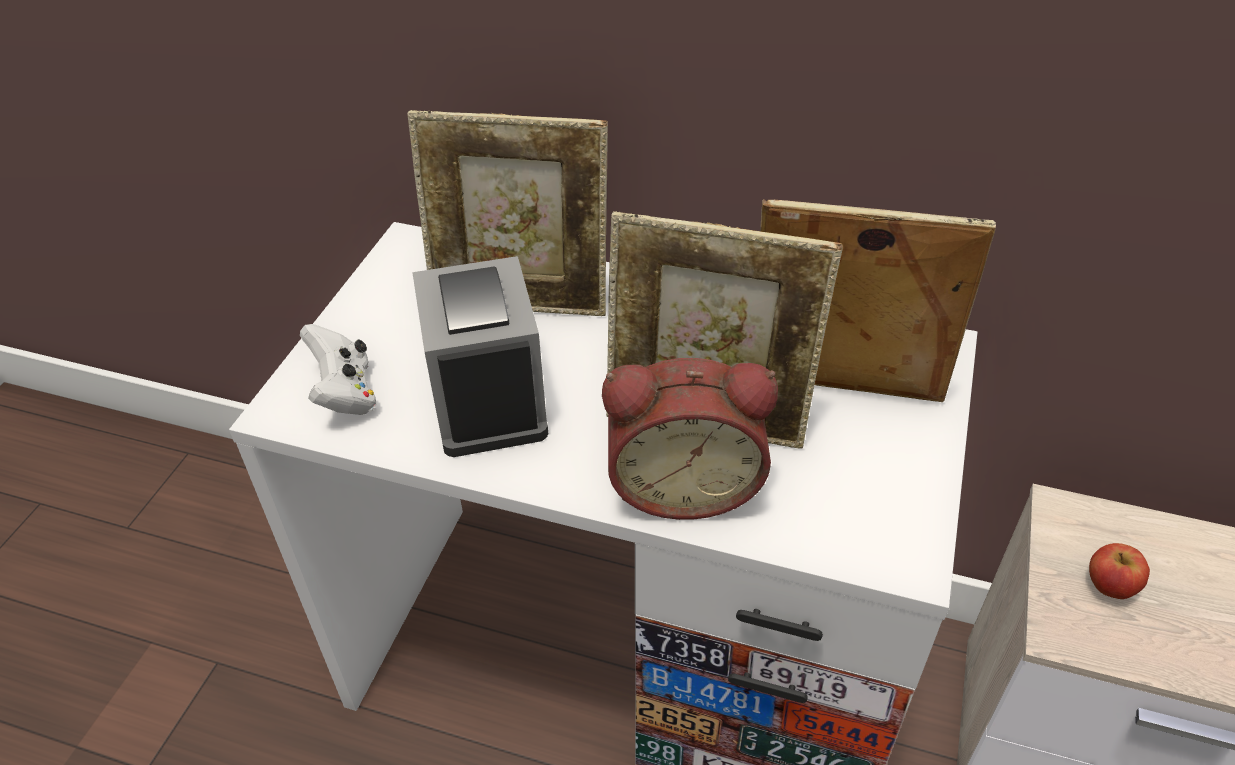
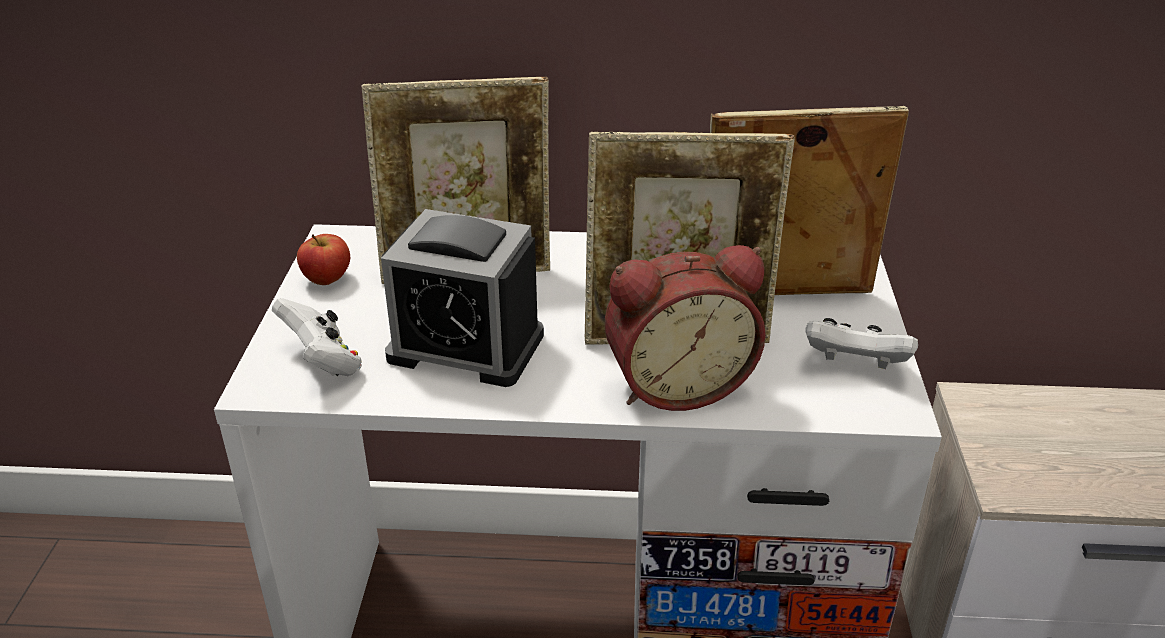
camera: 15 degrees left, 10 degrees down
(487, 398) = (466, 346): alarm clock -> alarm clock turned 45 degrees counterclockwise
(886, 496) = (855, 366): none -> white game controller
(1110, 586) = (1030, 448): apple -> apple (327, 280)

